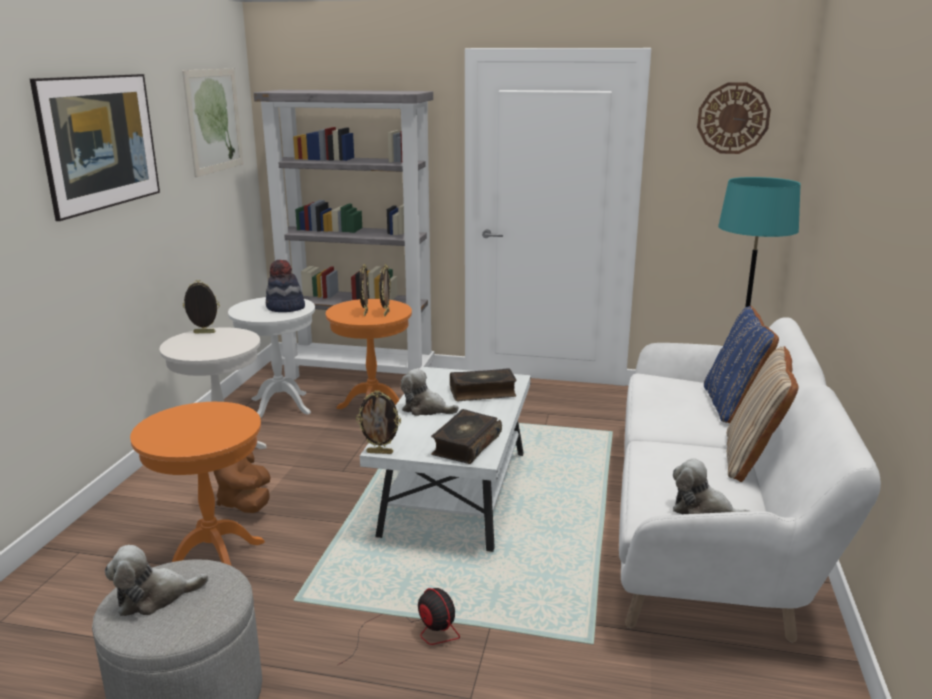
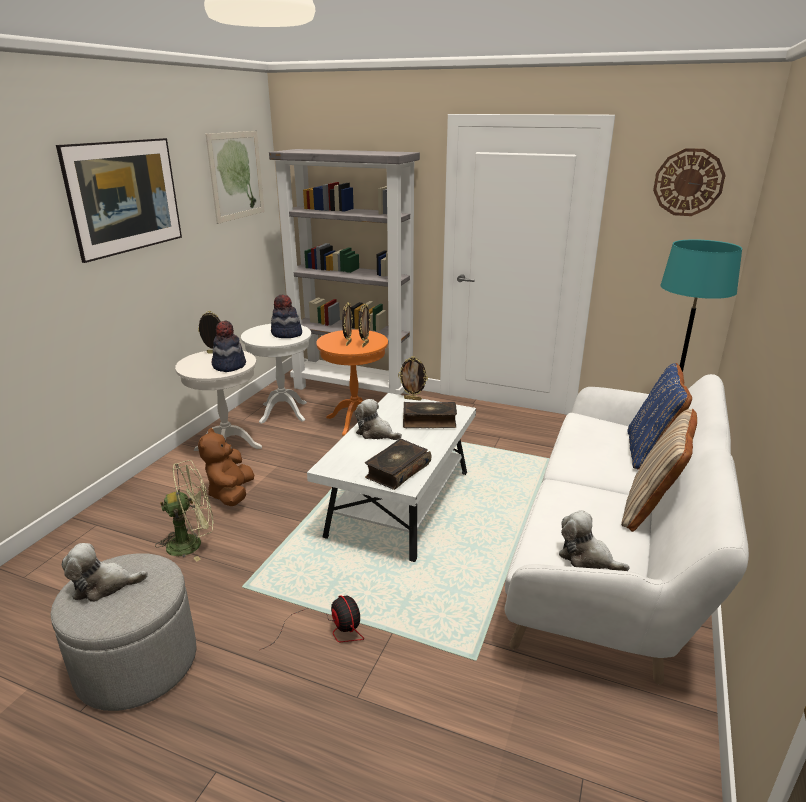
camera: 10 degrees right, 5 degrees up
(214, 560) = (192, 543): orange side table -> green fan
(228, 345) = (229, 365): none -> hat
(380, 452) = (324, 471): picture frame -> picture frame (413, 399)

